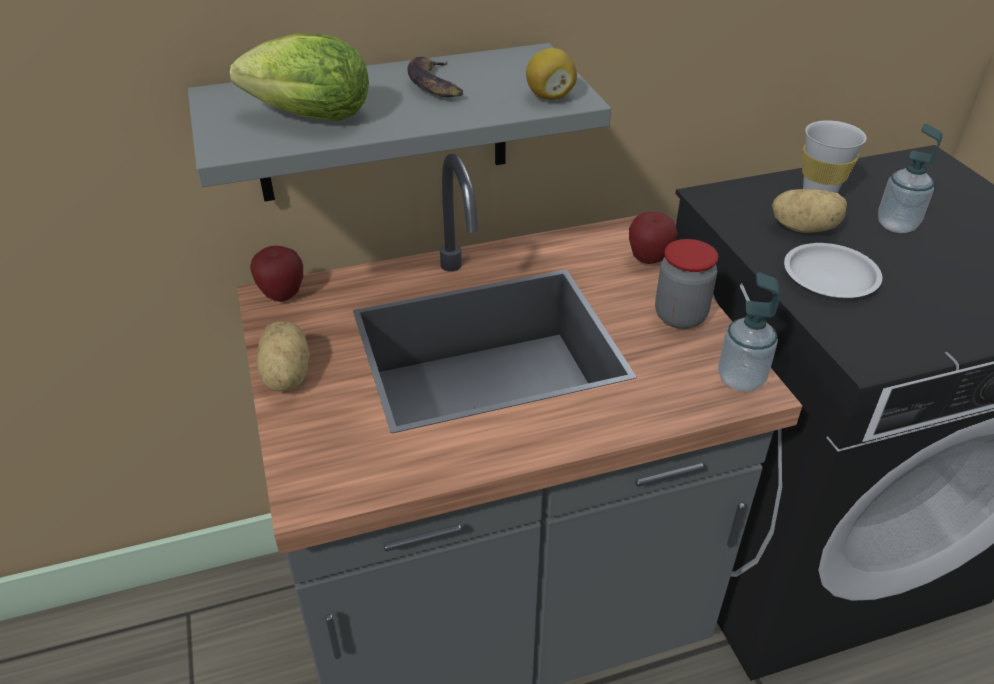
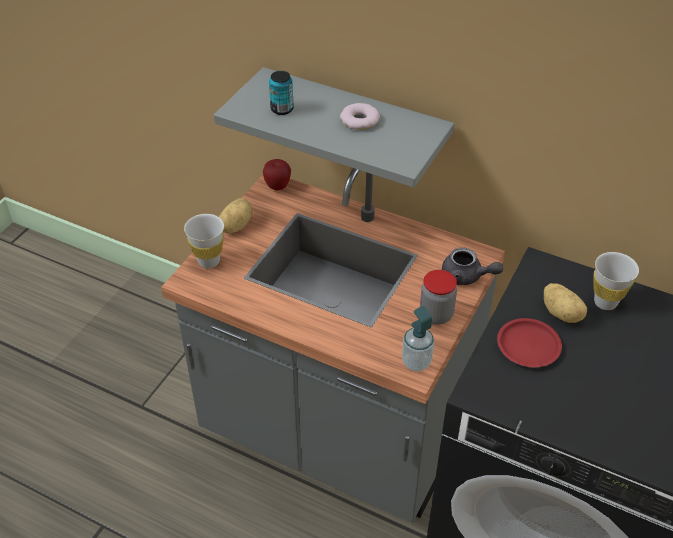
camera: 45 degrees right, 5 degrees up
(303, 117) = (282, 109): lettuce -> can
(307, 445) = (209, 261): none -> white cup
(436, 84) = (360, 120): banana -> donut
(549, 96) = (397, 156): lemon -> none
(649, 259) = (467, 277): apple -> grey teapot
(831, 276) = (529, 346): white plate -> red plate
(896, 225) = (622, 348): soap dispenser -> none

